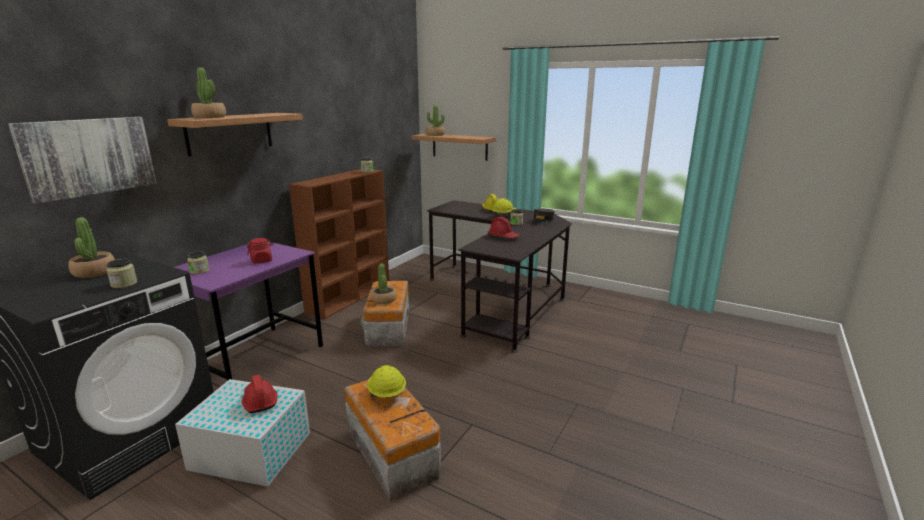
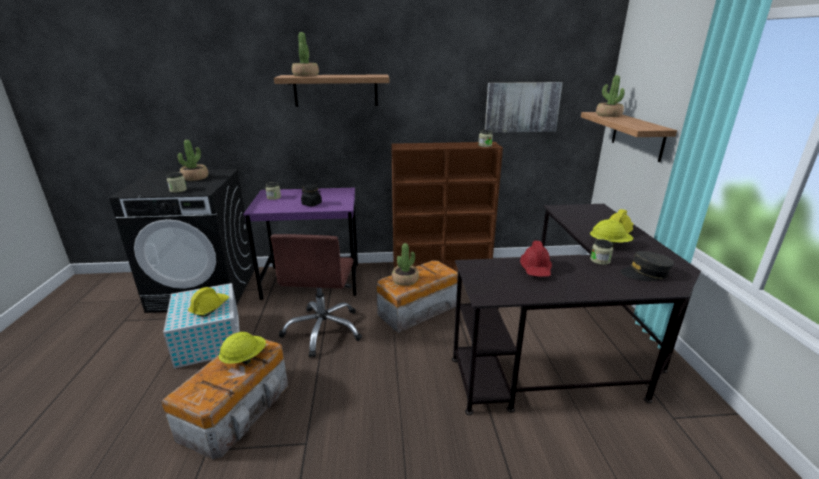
camera: 55 degrees right, 5 degrees up
(89, 156) = (223, 99): picture -> picture (522, 107)
(259, 400) = (210, 307): red hard hat -> yellow hard hat
(261, 261) = (312, 204): red jar -> black jar
(347, 377) = (323, 330): none -> brown office chair

